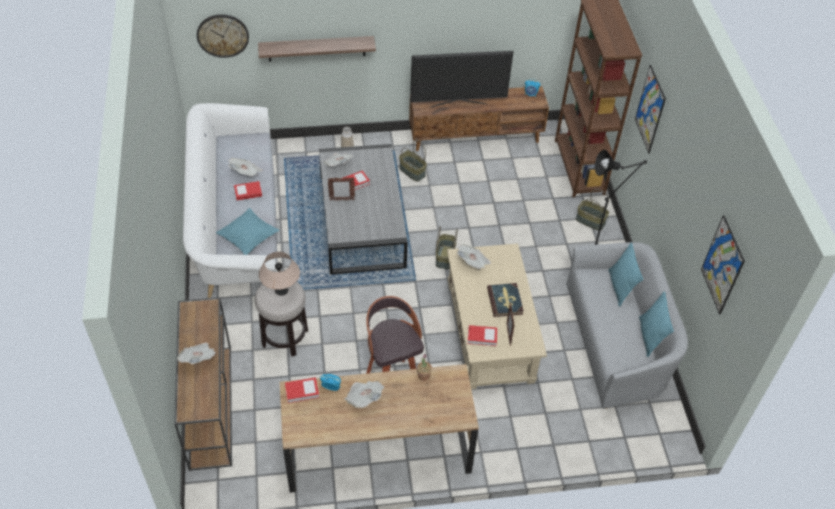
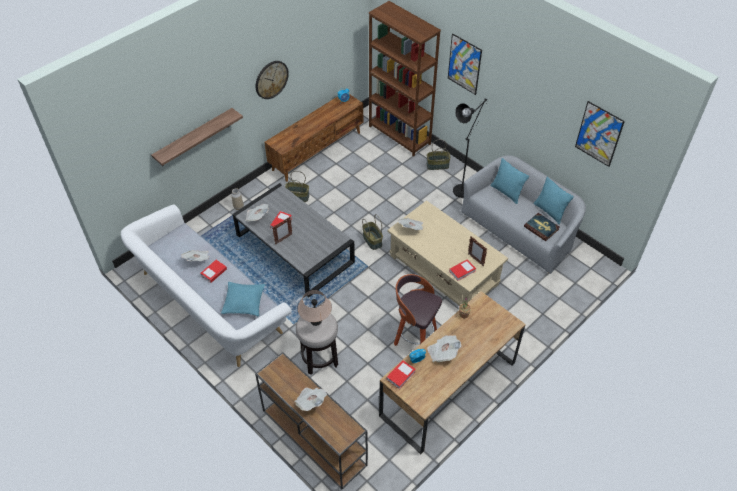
camera: 35 degrees left, 0 degrees up
(222, 35) = (123, 162): wall clock -> wall clock (271, 79)
(458, 105) = (304, 131): television -> none
(505, 301) = (454, 240): book -> book (541, 228)

